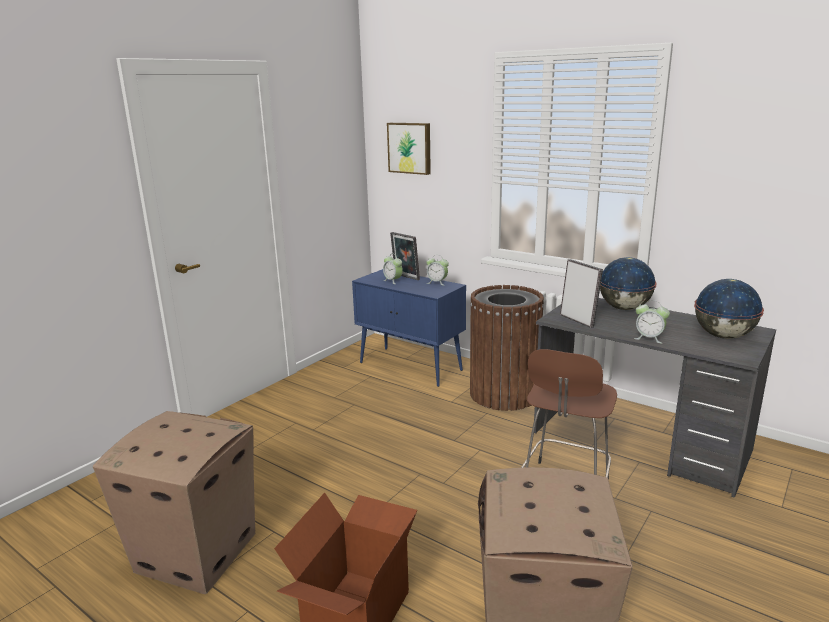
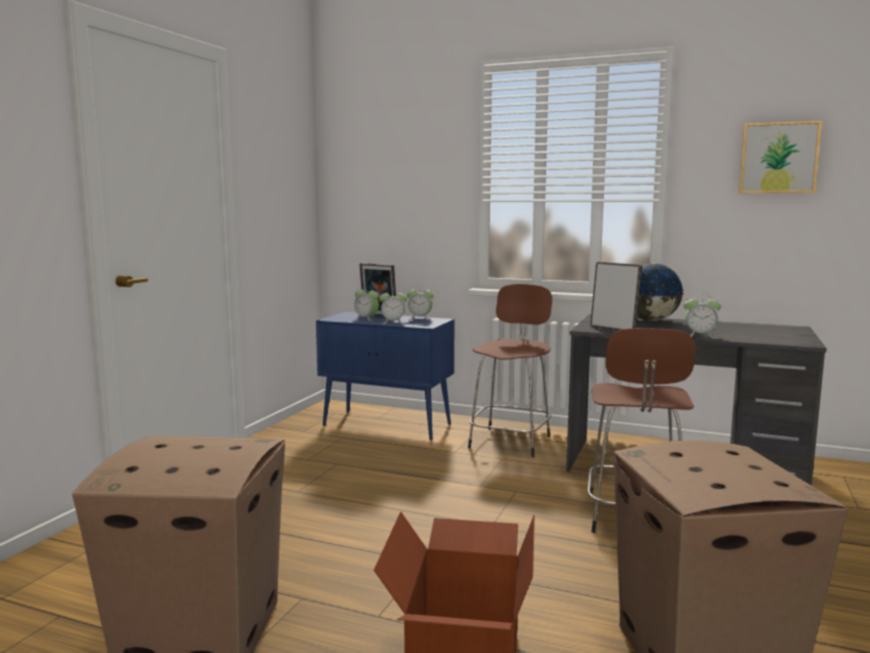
camera: 15 degrees left, 10 degrees down
(410, 148) = (377, 170): picture -> picture (778, 158)
(411, 288) = (393, 322): none -> alarm clock
(504, 394) = (511, 441): brown trash can -> brown stool
(723, 336) = (768, 332): globe -> none

